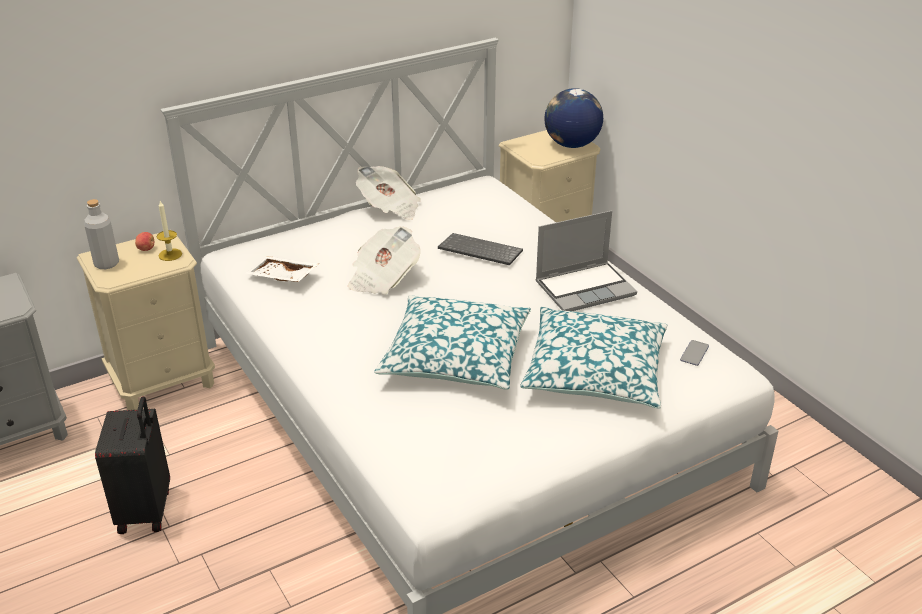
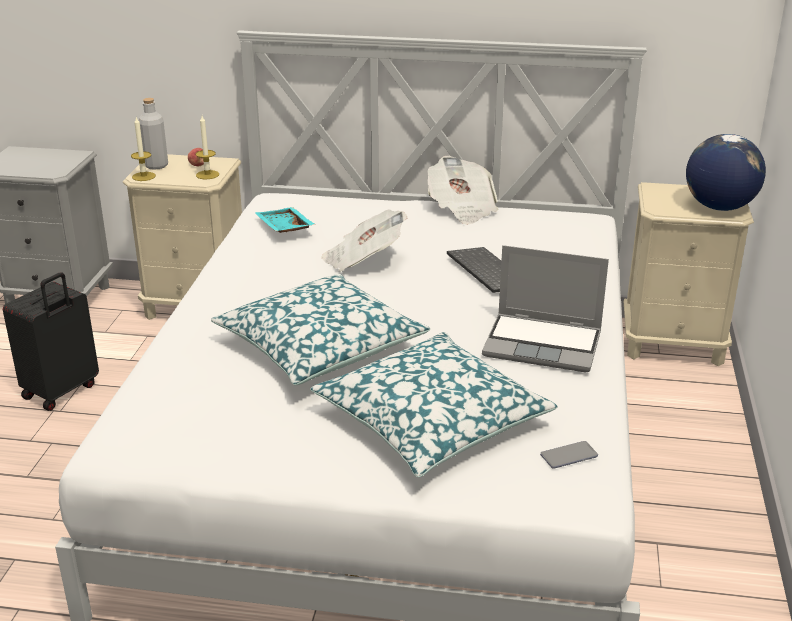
camera: 40 degrees right, 5 degrees down
(113, 278) = (143, 176): none -> candle
(282, 277) = (283, 228): white tray -> turquoise tray

